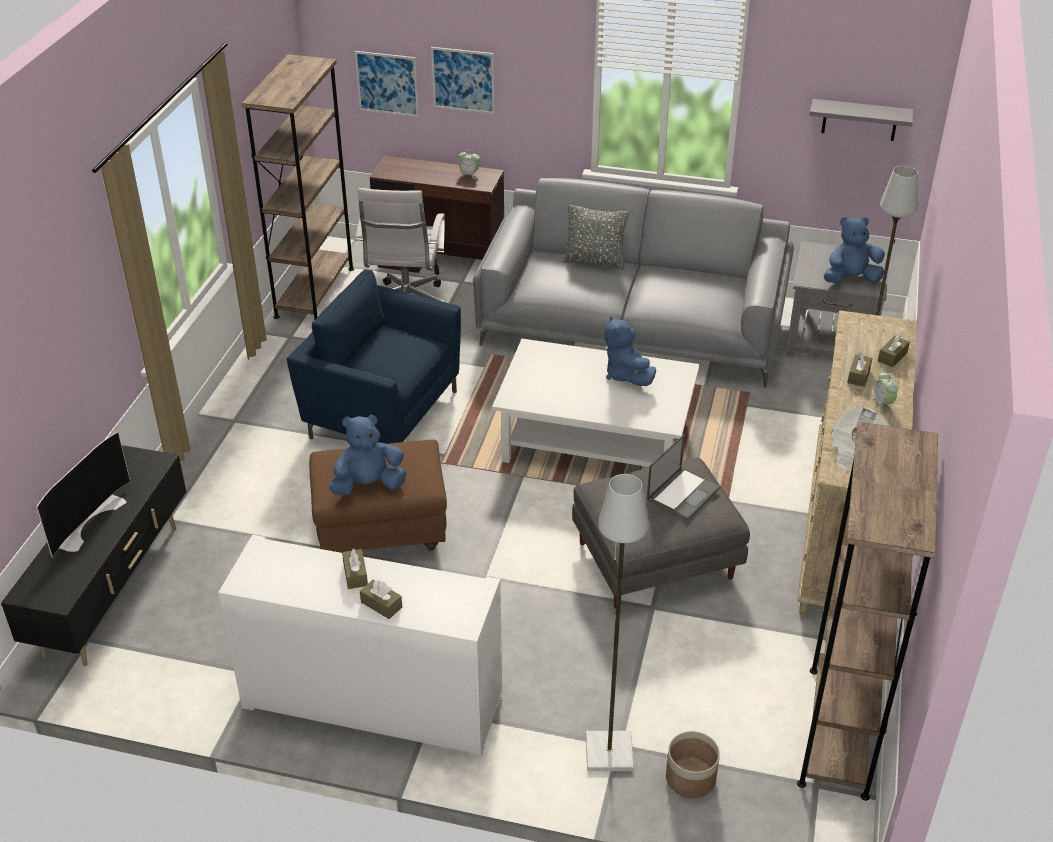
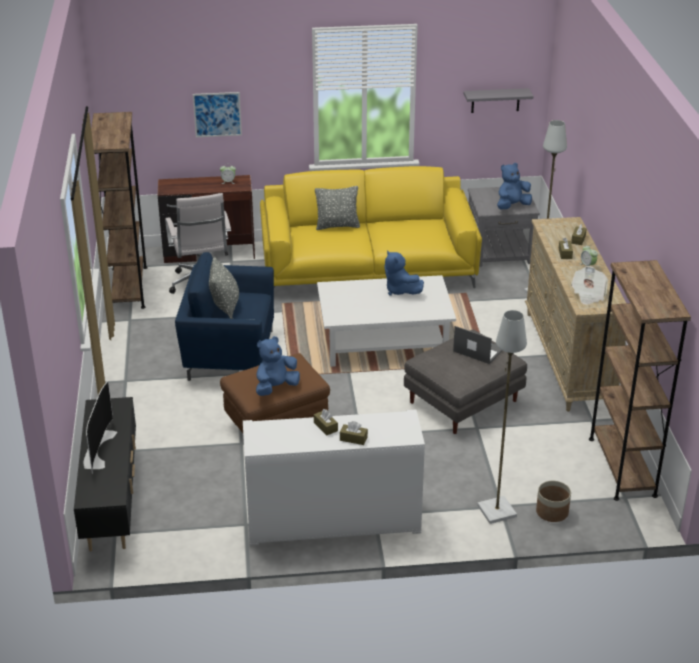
camera: 20 degrees left, 5 degrees down
(374, 349) = (225, 306): none -> grey pillow
(387, 83) = (159, 125): picture -> none
(633, 328) = (368, 269): grey sofa -> yellow sofa
(683, 493) = (478, 350): laptop -> laptop turned 75 degrees counterclockwise

